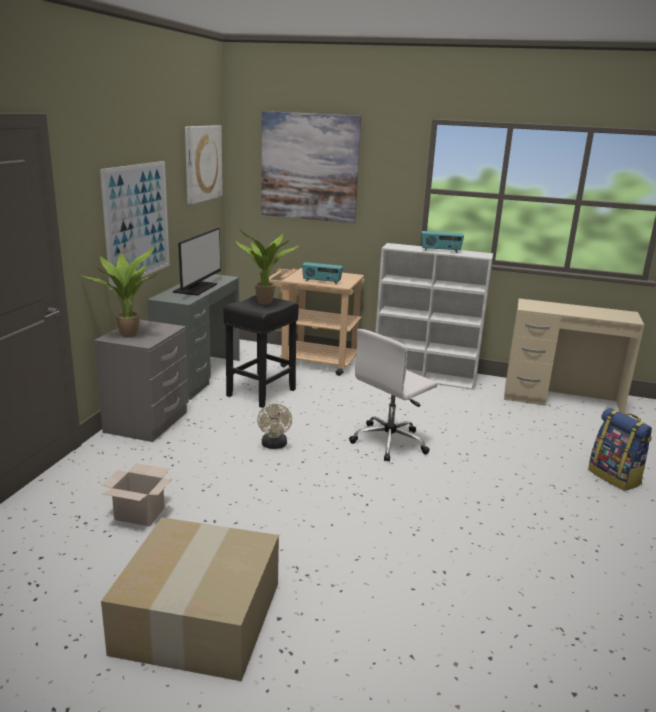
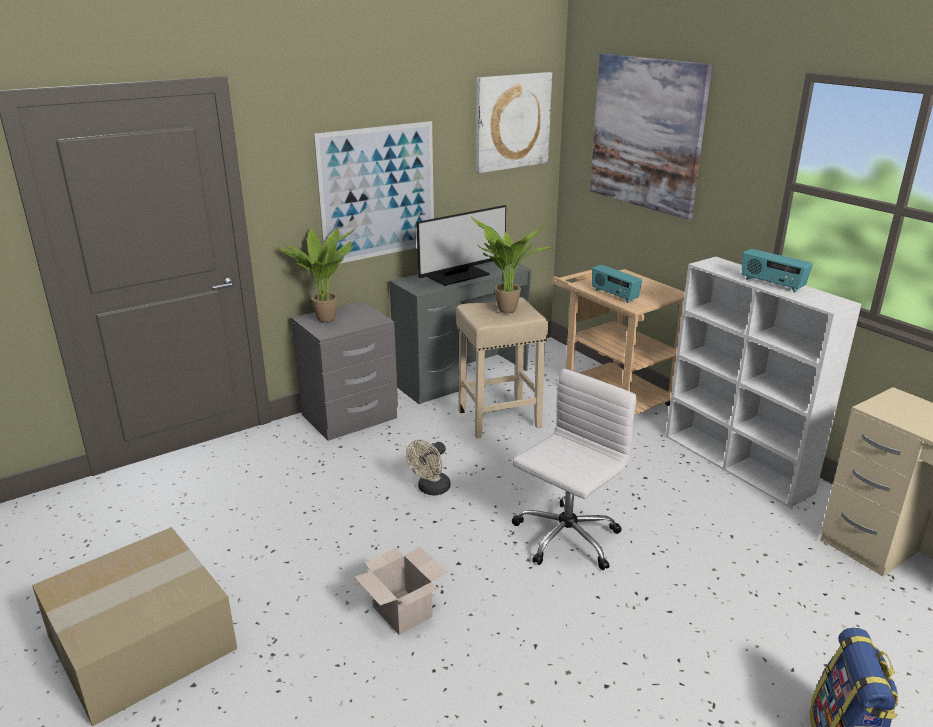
camera: 40 degrees right, 5 degrees up
(141, 514) = (228, 514): cardboard box -> cardboard box (404, 612)
(260, 393) = (498, 419): black stool -> beige stool
(390, 442) = (565, 538): white office chair -> white office chair turned 135 degrees clockwise

